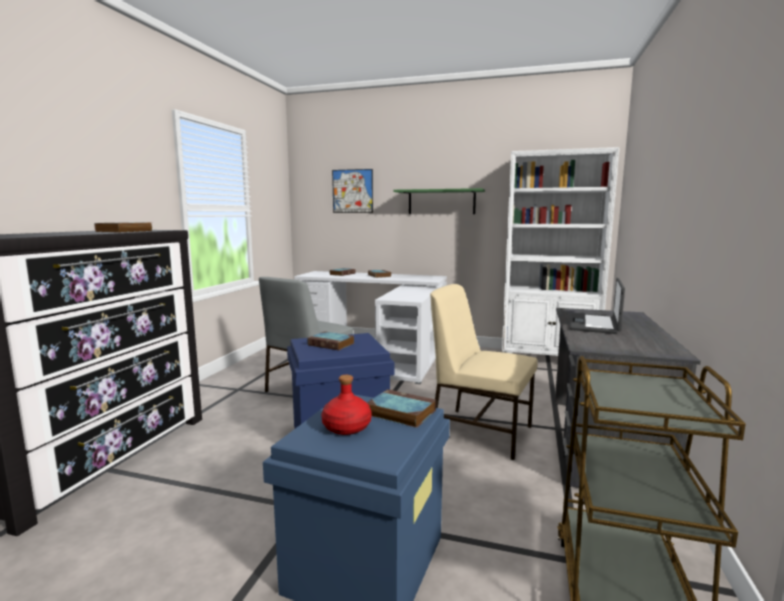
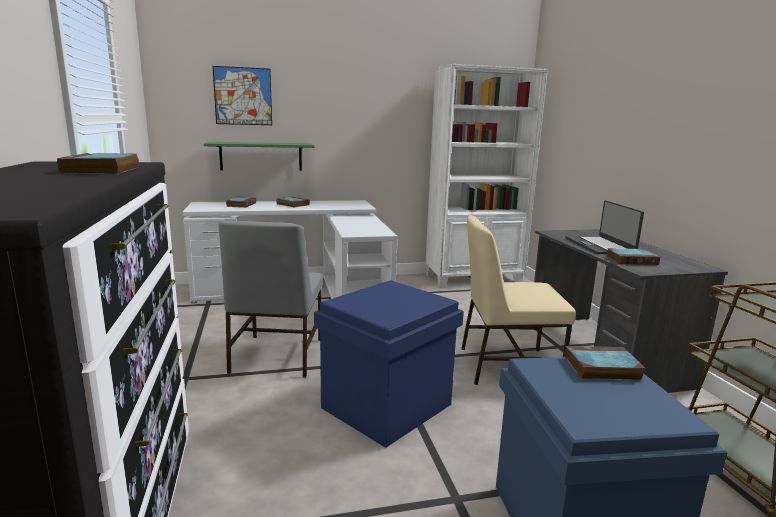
camera: 30 degrees left, 5 degrees up
(332, 344) = (383, 301): book -> book (632, 260)
(346, 427) = (593, 397): red bottle -> none
(441, 202) = (358, 115): green shelf -> green shelf (261, 156)

